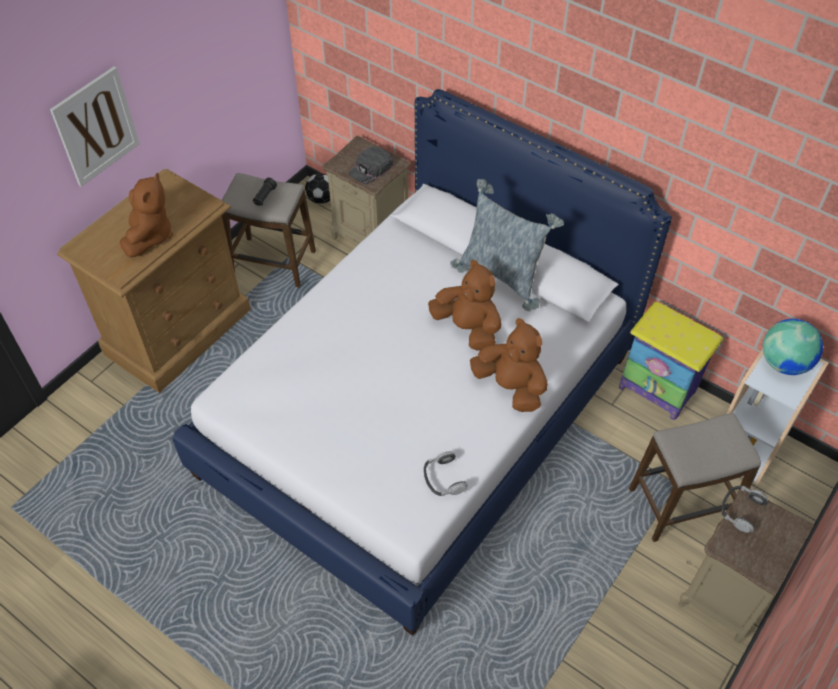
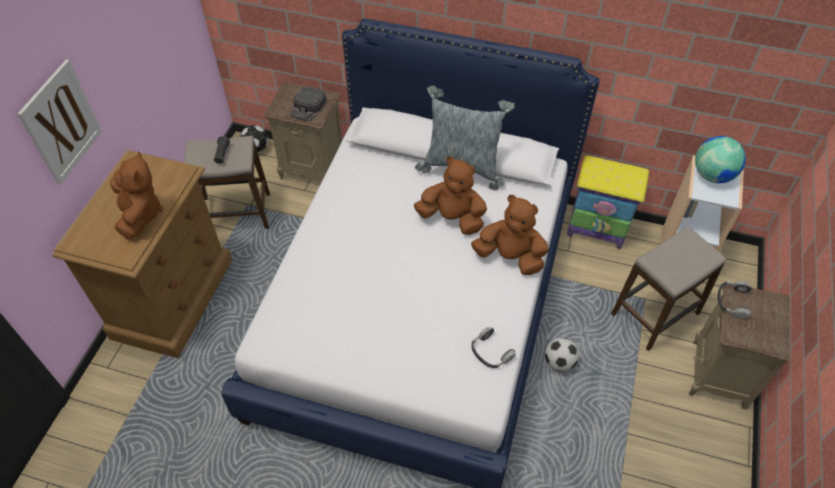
camera: 20 degrees left, 0 degrees up
(546, 522) = (559, 362): none -> football

